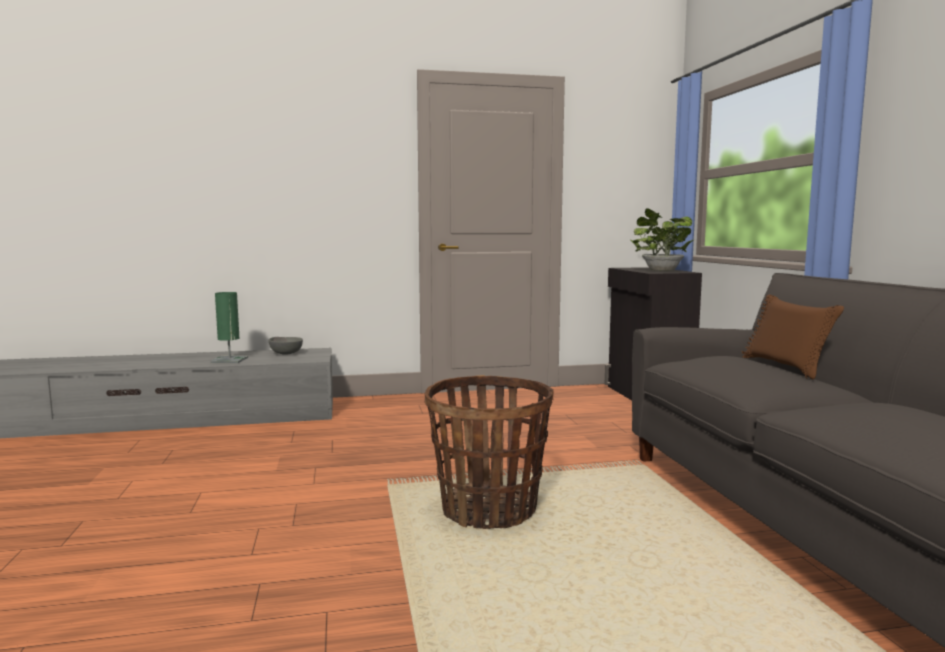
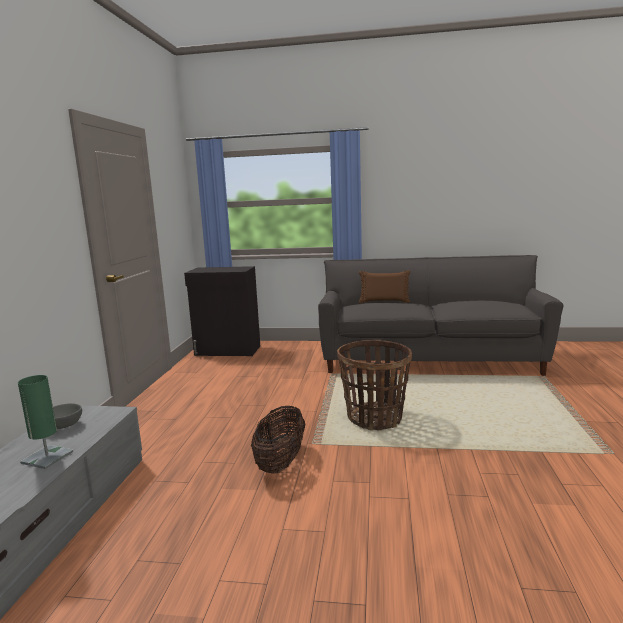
camera: 70 degrees left, 5 degrees up
(337, 471) = (281, 462): none -> basket
(659, 270) = (230, 269): potted plant -> none

